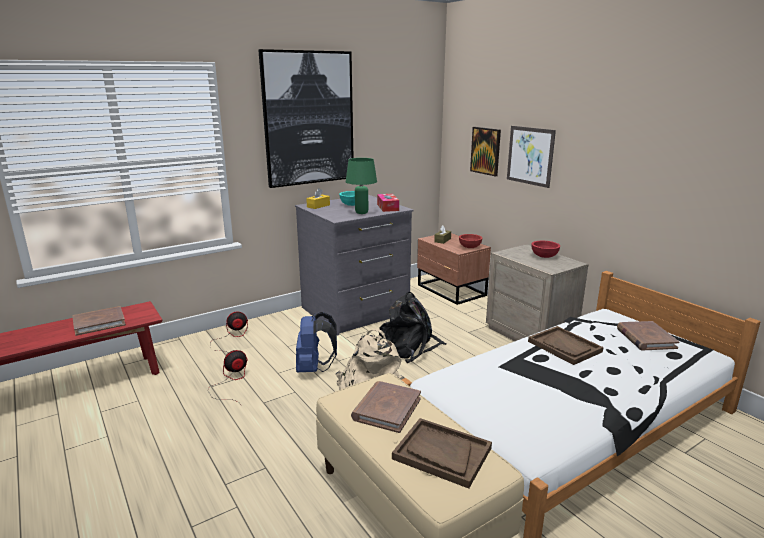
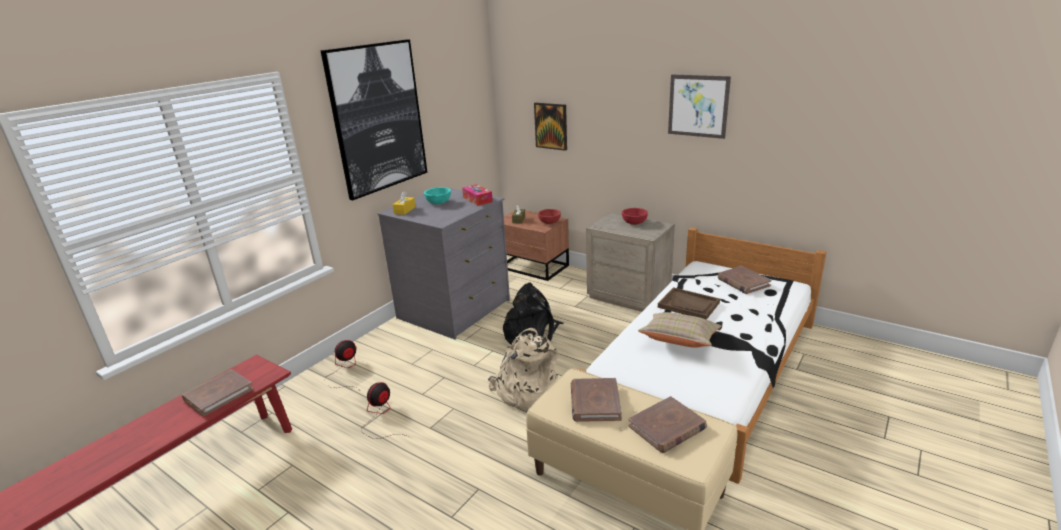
camera: 20 degrees left, 5 degrees up
(314, 368) = (456, 380): blue backpack -> none
(361, 213) = (458, 211): green table lamp -> none
(441, 453) = (667, 427): brown tray -> brown book
(528, 378) = (679, 341): none -> beige pillow
(530, 156) = (601, 128): picture -> picture (698, 106)

